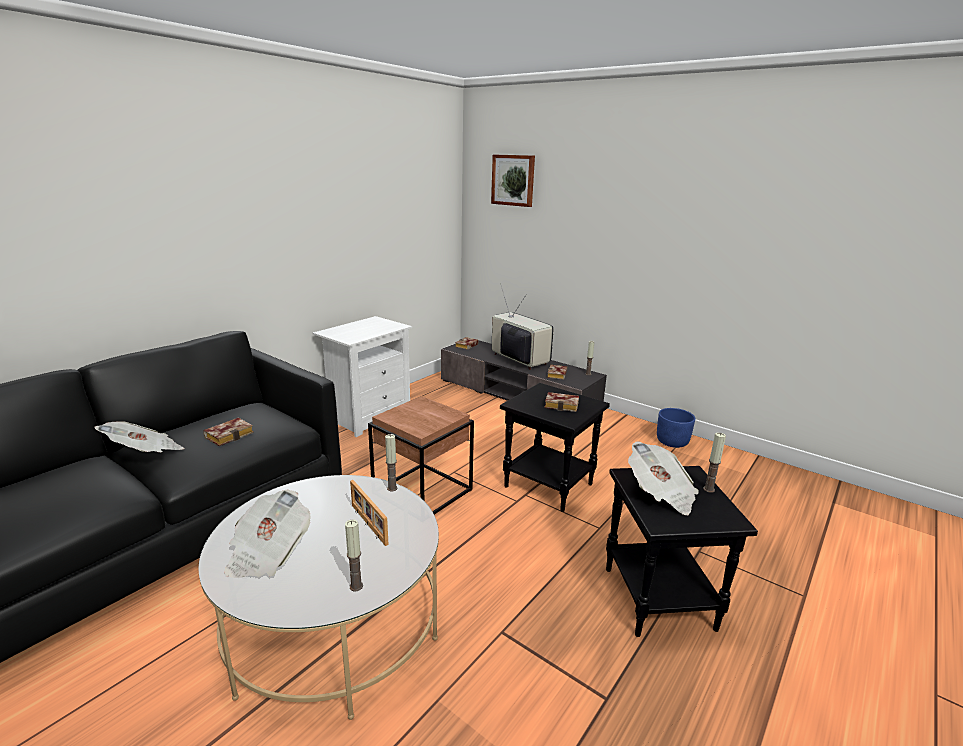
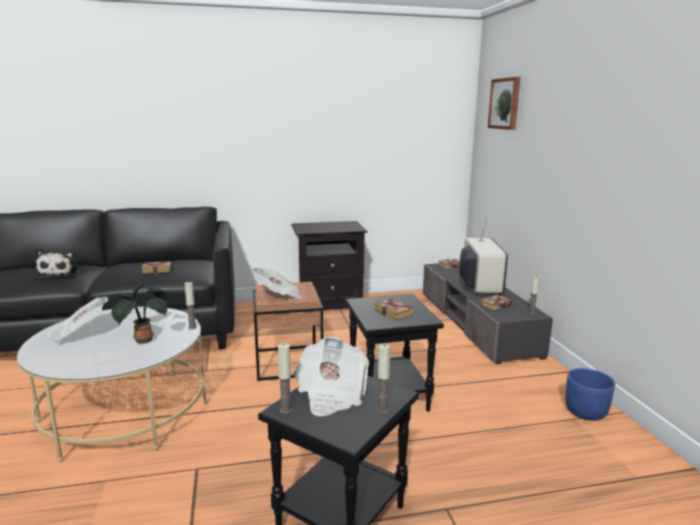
camera: 40 degrees right, 5 degrees down
(78, 486) = (60, 273): none -> plush toy
(145, 453) = (109, 268): newspaper -> newspaper (278, 295)
(356, 586) = (79, 365): candle -> candle (285, 410)
(368, 416) = (329, 304): white nightstand -> black nightstand
(368, 524) = (143, 340): picture frame -> potted plant

